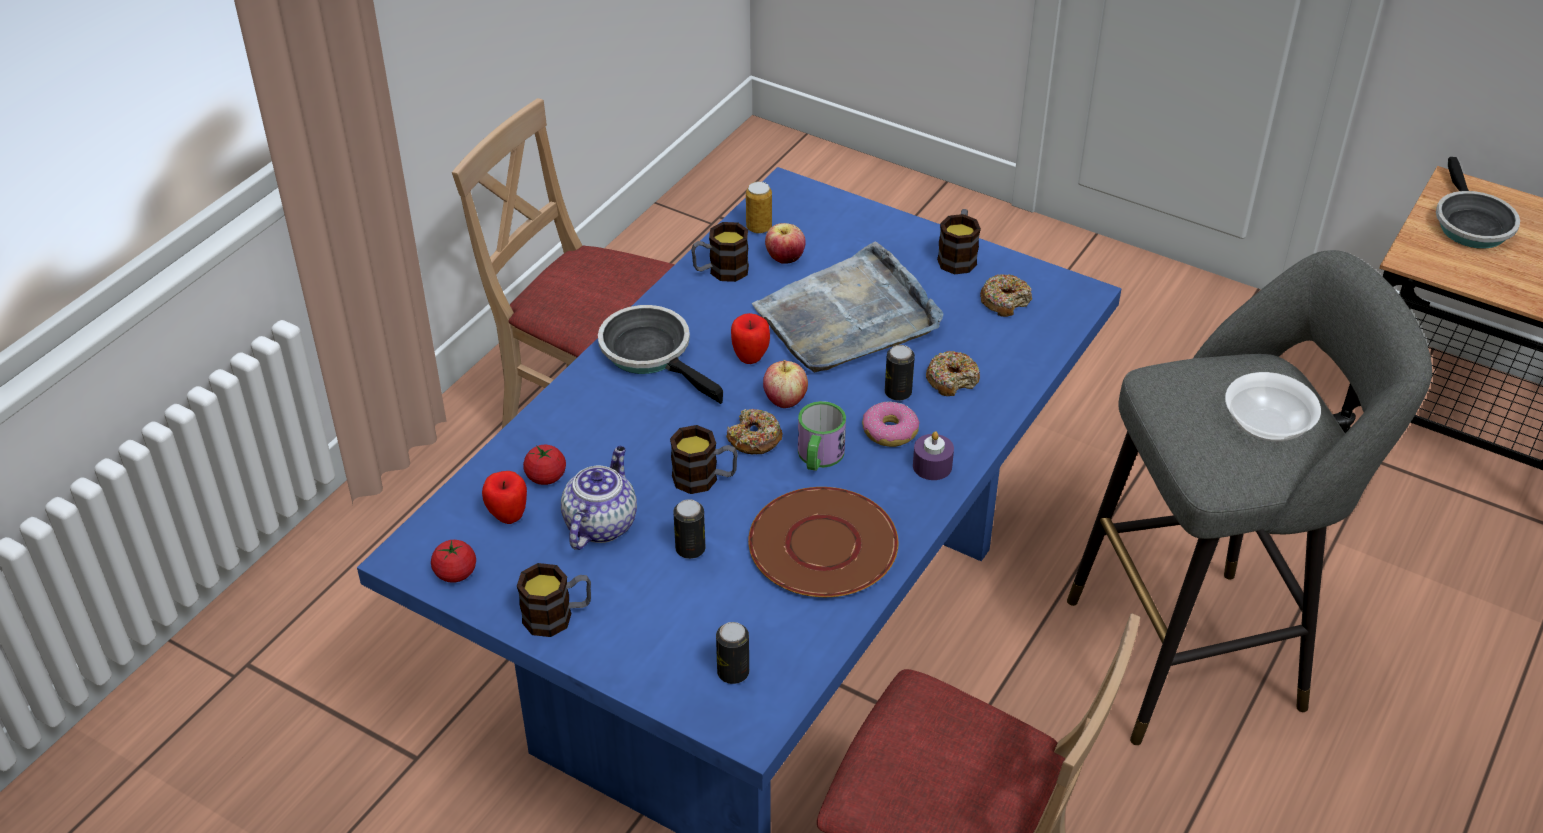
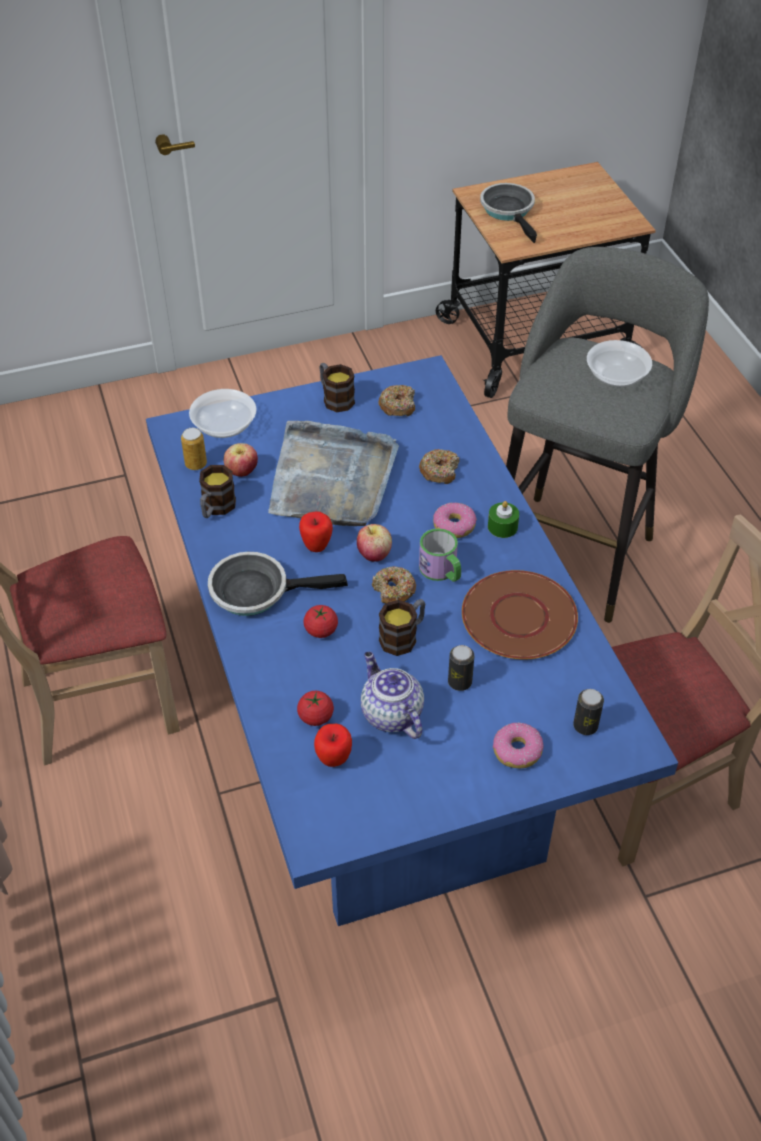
camera: 50 degrees left, 5 degrees up
(455, 573) = (358, 821): tomato -> tomato (321, 630)
(558, 616) = (453, 787): mug -> none
(648, 637) = (517, 750): none -> donut
(828, 214) = (224, 426): none -> bowl
(898, 392) = (424, 501): can -> none
(932, 466) = (502, 527): purple candle -> green candle
(1470, 224) = (509, 211): frying pan -> frying pan turned 150 degrees counterclockwise

